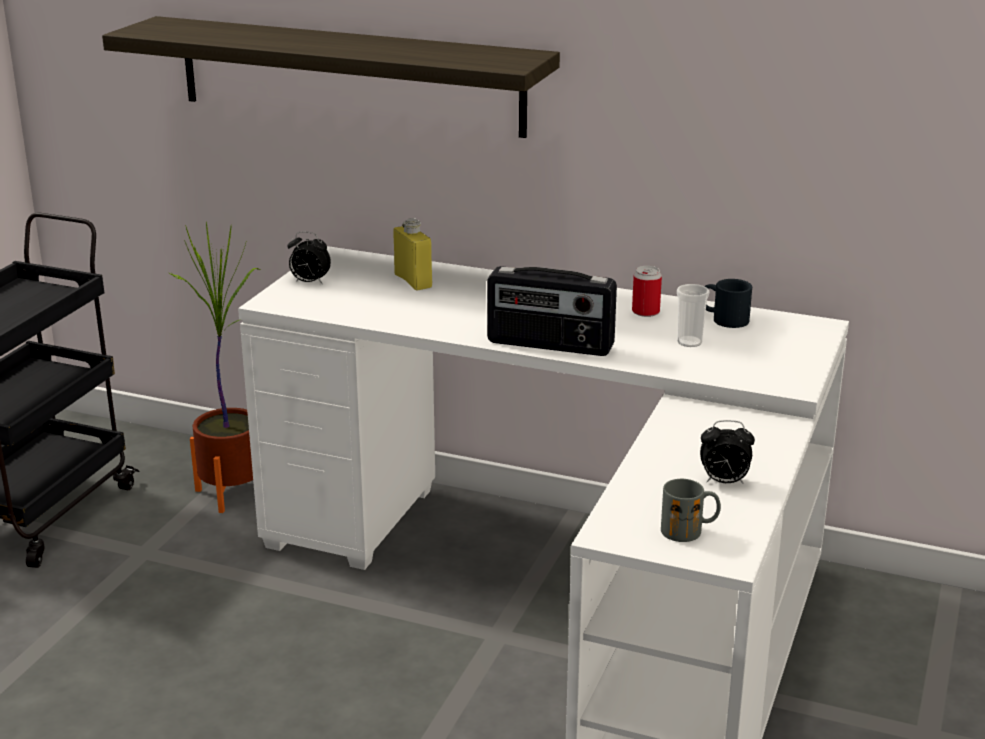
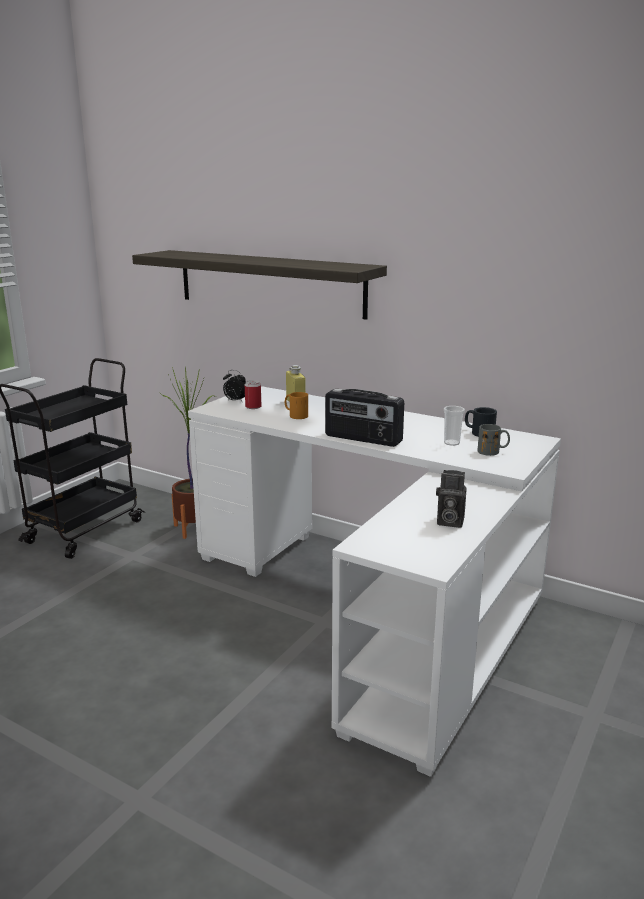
camera: 10 degrees right, 5 degrees down
(423, 306) = (295, 415): none -> orange mug
(645, 312) = (430, 426): can -> can (253, 407)
(689, 530) = (414, 547): grey mug -> grey mug (493, 452)
(724, 482) = (448, 522): alarm clock -> camera

